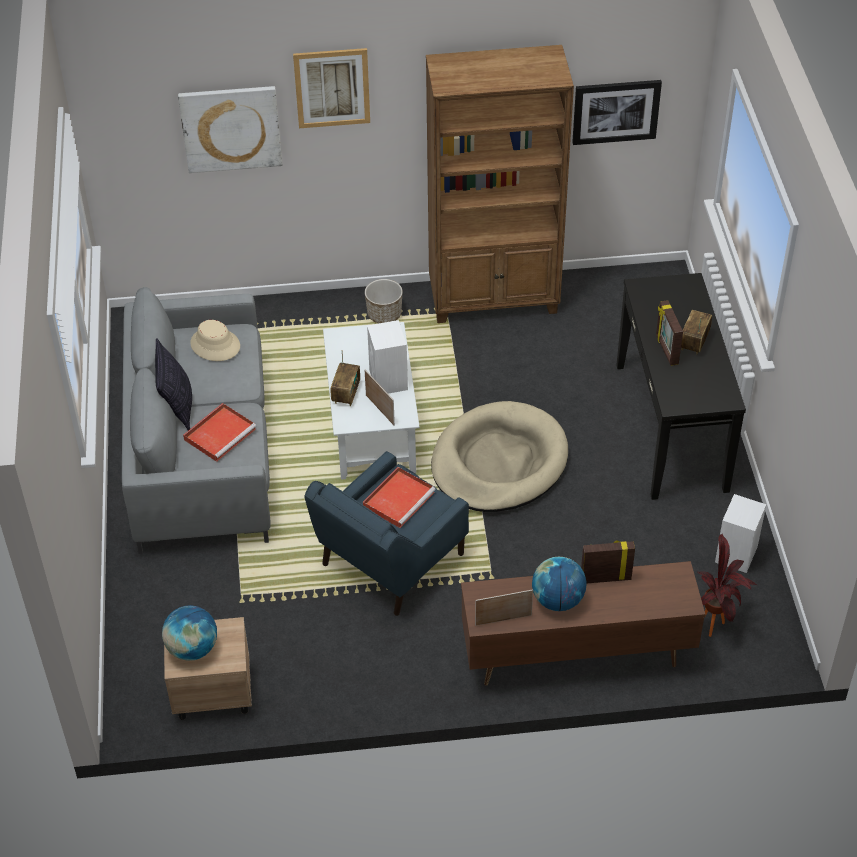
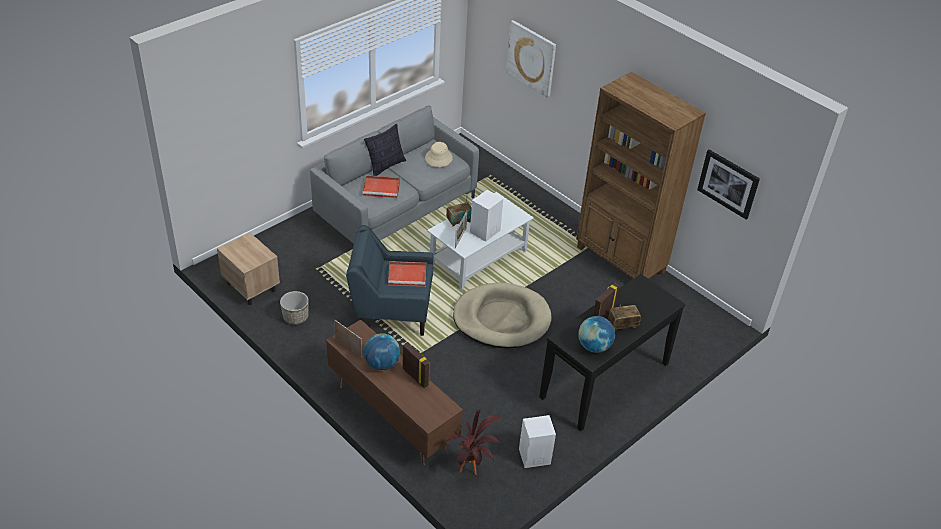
camera: 50 degrees right, 5 degrees down
(192, 648) = (242, 248): globe -> globe (594, 346)
(332, 88) = (582, 64): picture -> none
(384, 314) = (560, 224): planter -> planter (295, 317)

